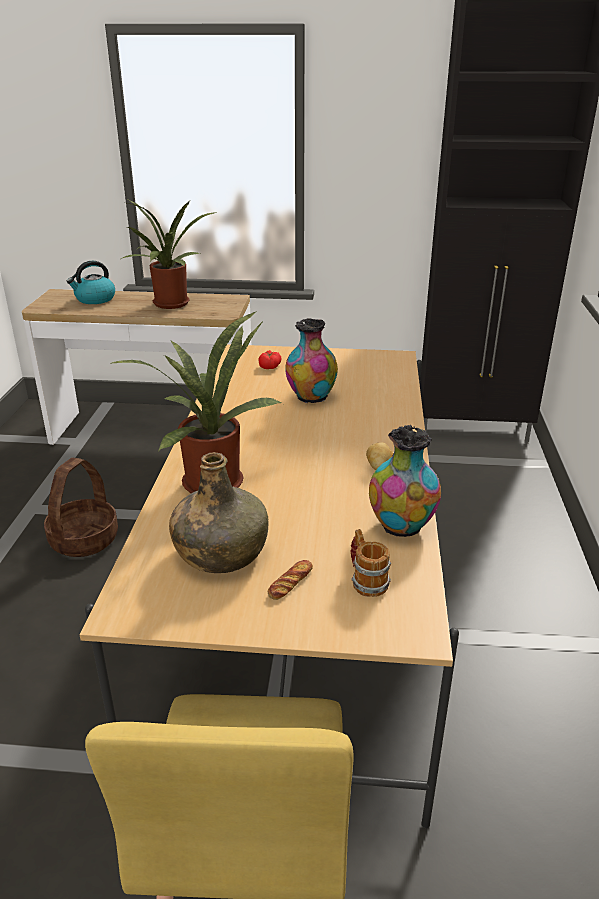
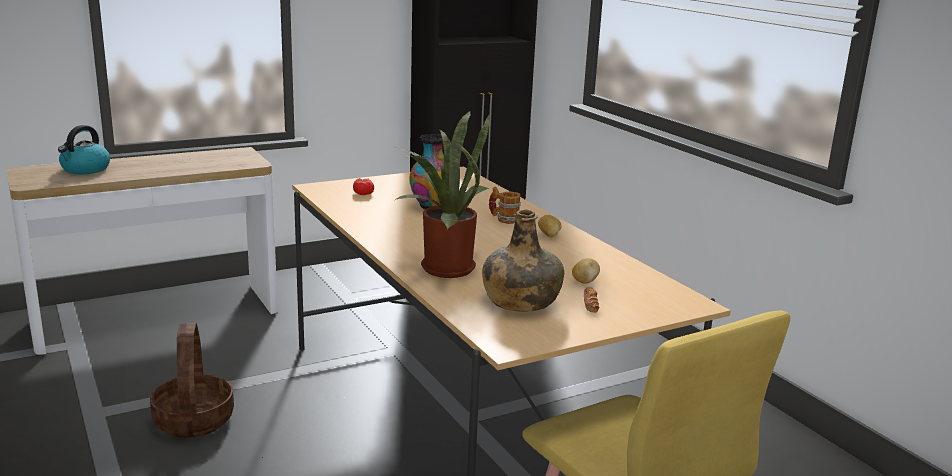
camera: 35 degrees left, 10 degrees down
(171, 305) = (184, 164): potted plant -> none
(327, 548) = (584, 282): none -> potato
(366, 580) = (632, 290): mug -> mug (504, 219)
(401, 527) = (612, 261): vase -> none

